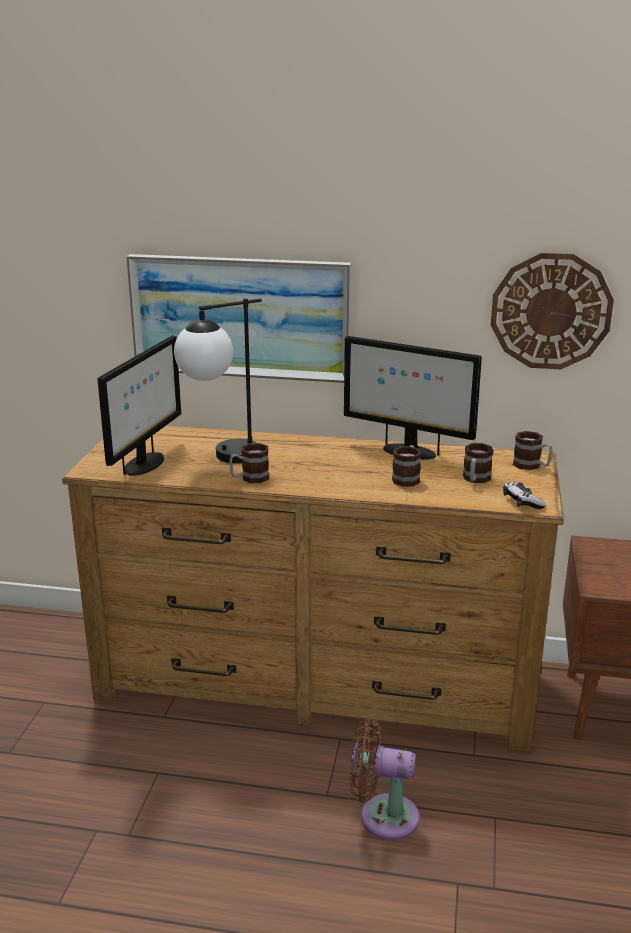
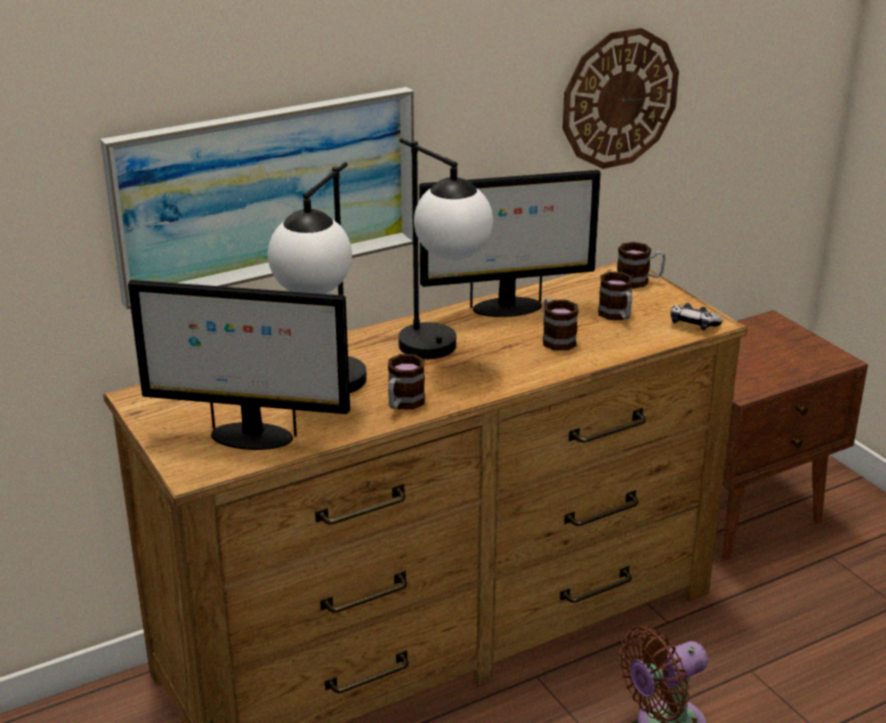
camera: 40 degrees left, 5 degrees up
(144, 464) = (250, 437): monitor -> monitor turned 120 degrees clockwise
(321, 462) = (442, 354): none -> table lamp

